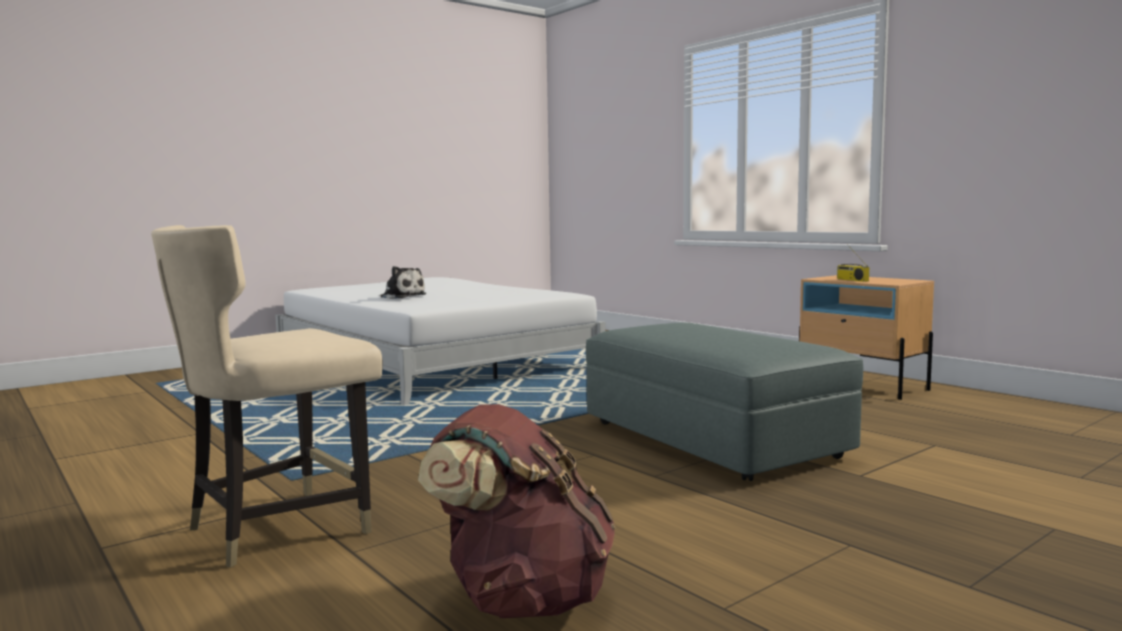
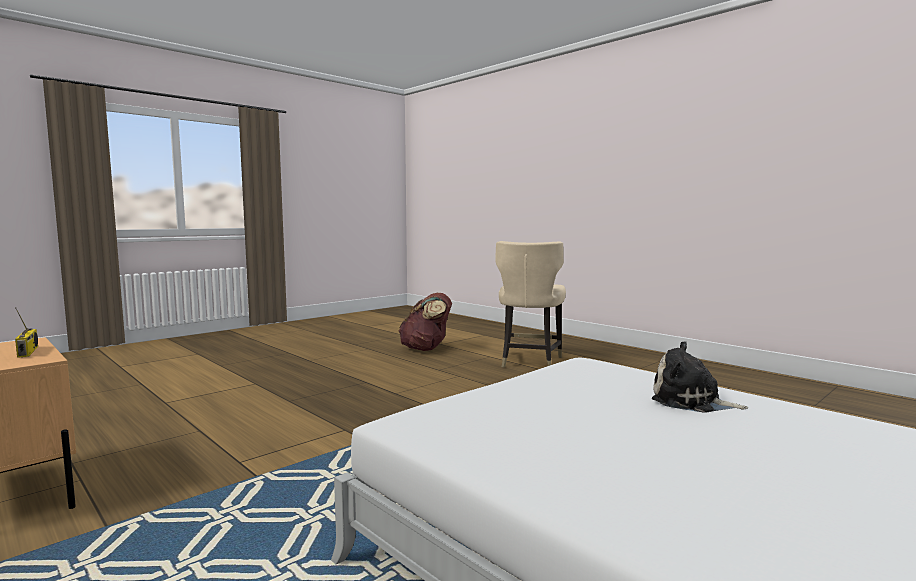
camera: 175 degrees right, 0 degrees up
(278, 528) = (529, 361): beige chair -> beige chair turned 150 degrees clockwise
(711, 439) = (309, 406): grey ottoman -> none

